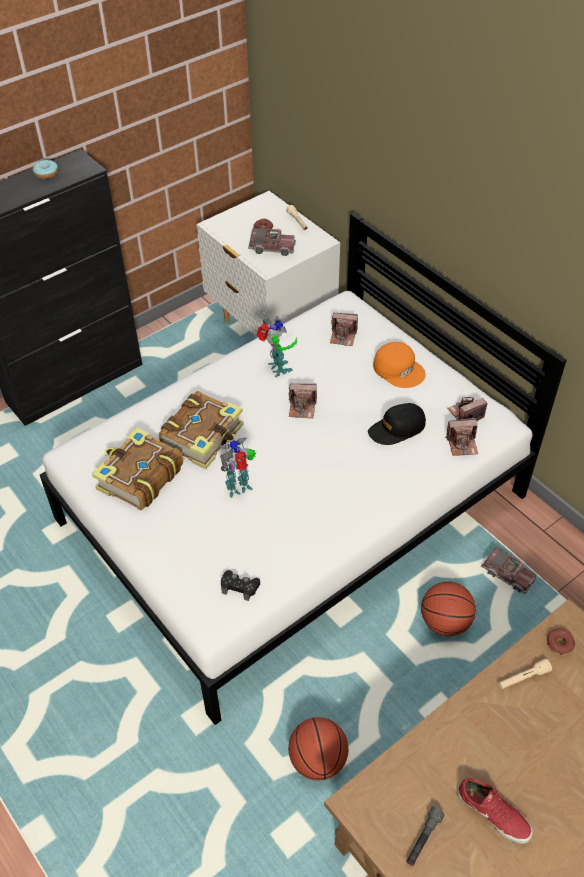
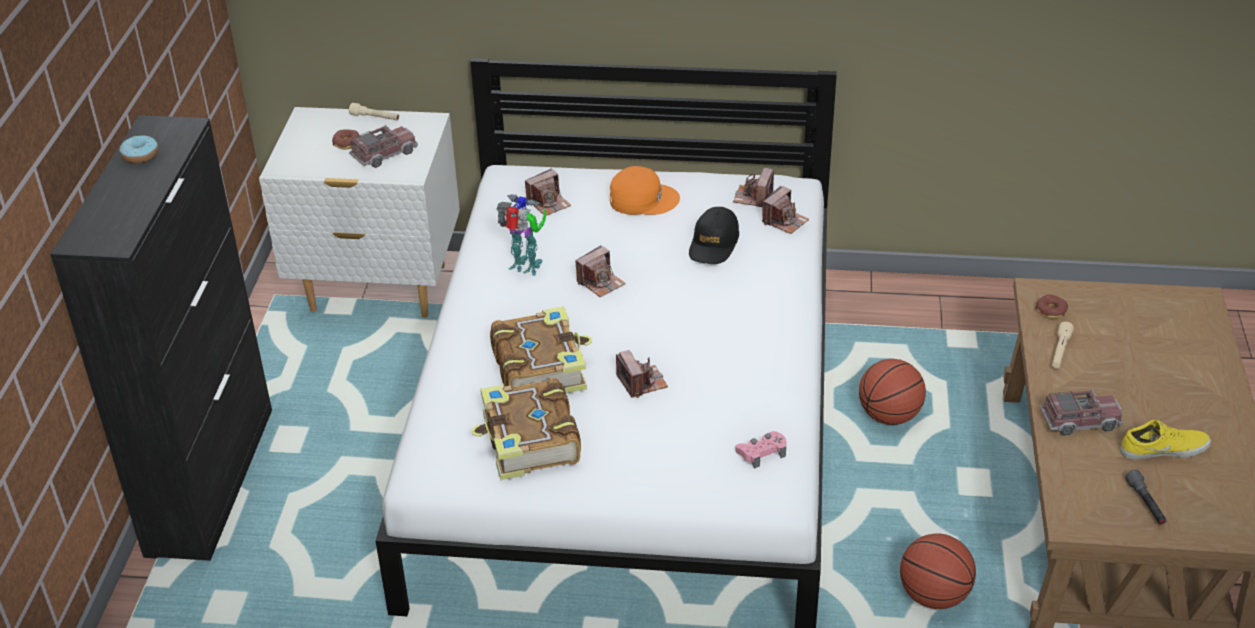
camera: 45 degrees left, 10 degrees down
(240, 488) = (642, 382): toy robot -> camera
(240, 587) = (762, 453): black game controller -> pink game controller
(494, 812) = (1163, 448): red shoe -> yellow shoe
(507, 575) = (889, 345): toy truck -> toy truck (1080, 421)

